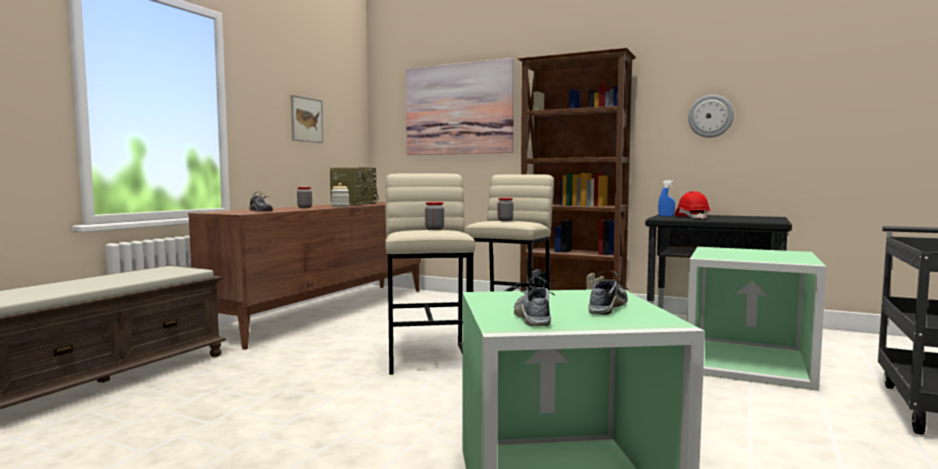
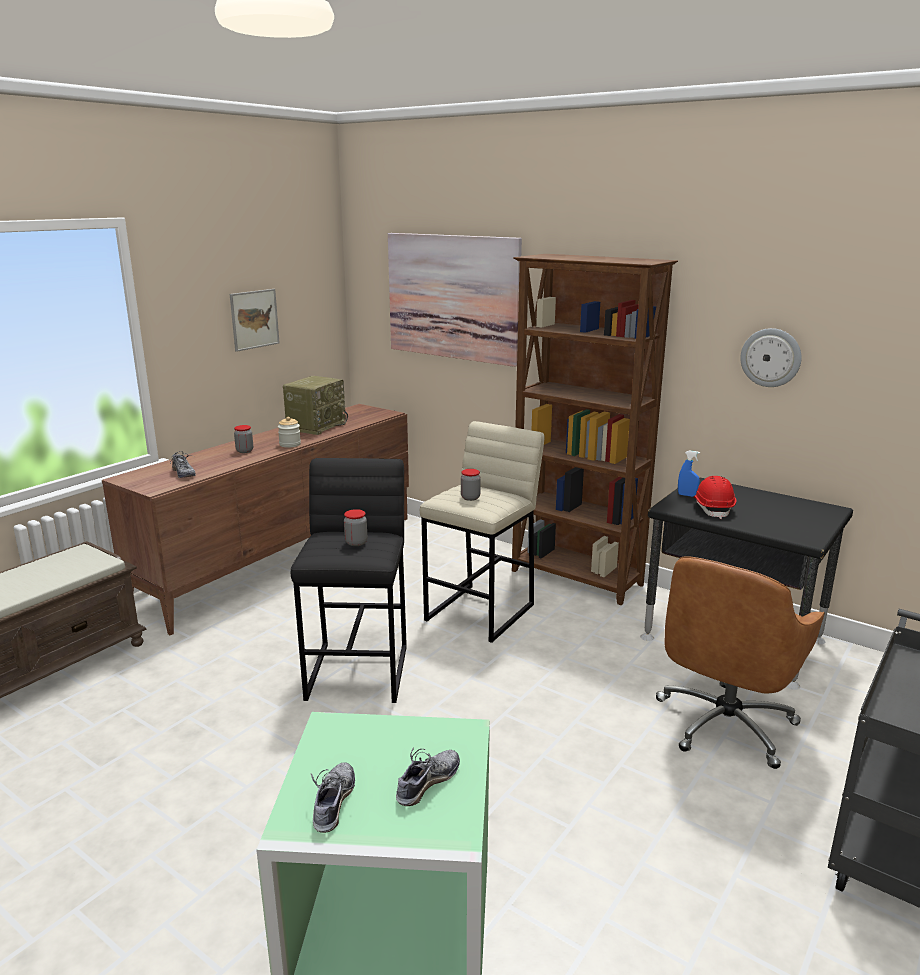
camera: 10 degrees right, 15 degrees up
(428, 357) = (358, 670): beige stool -> black stool
(746, 364) = (724, 724): green storage box -> brown office chair

